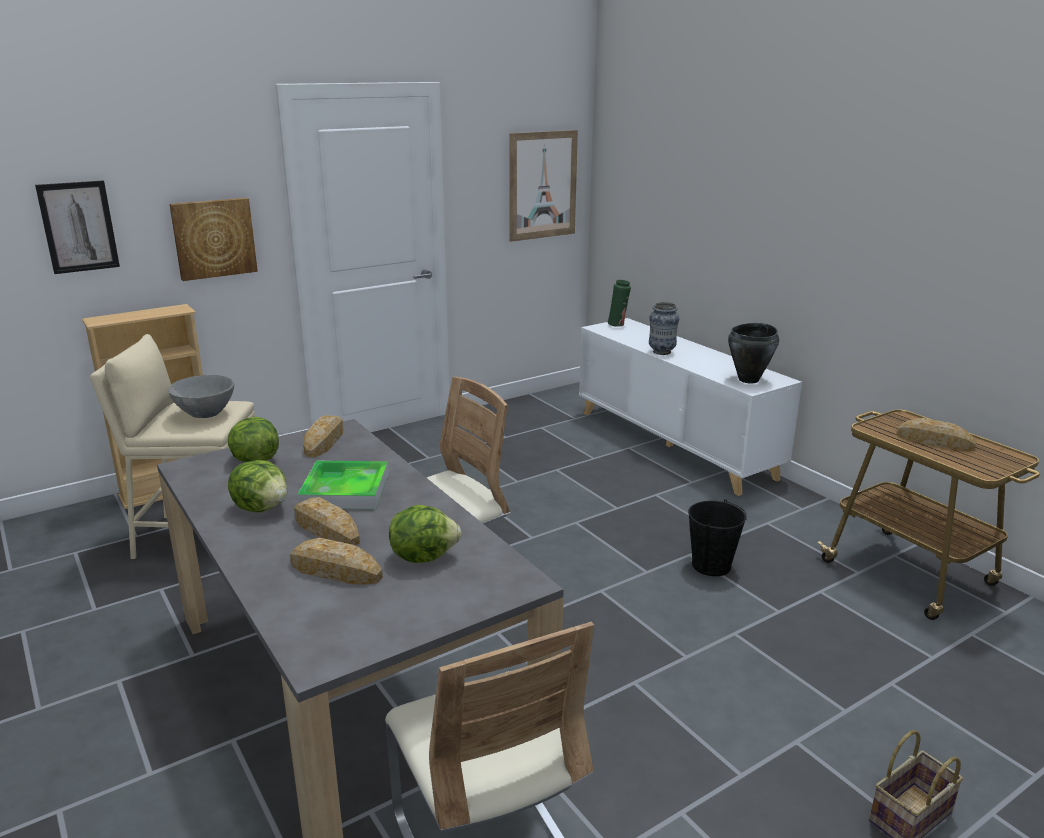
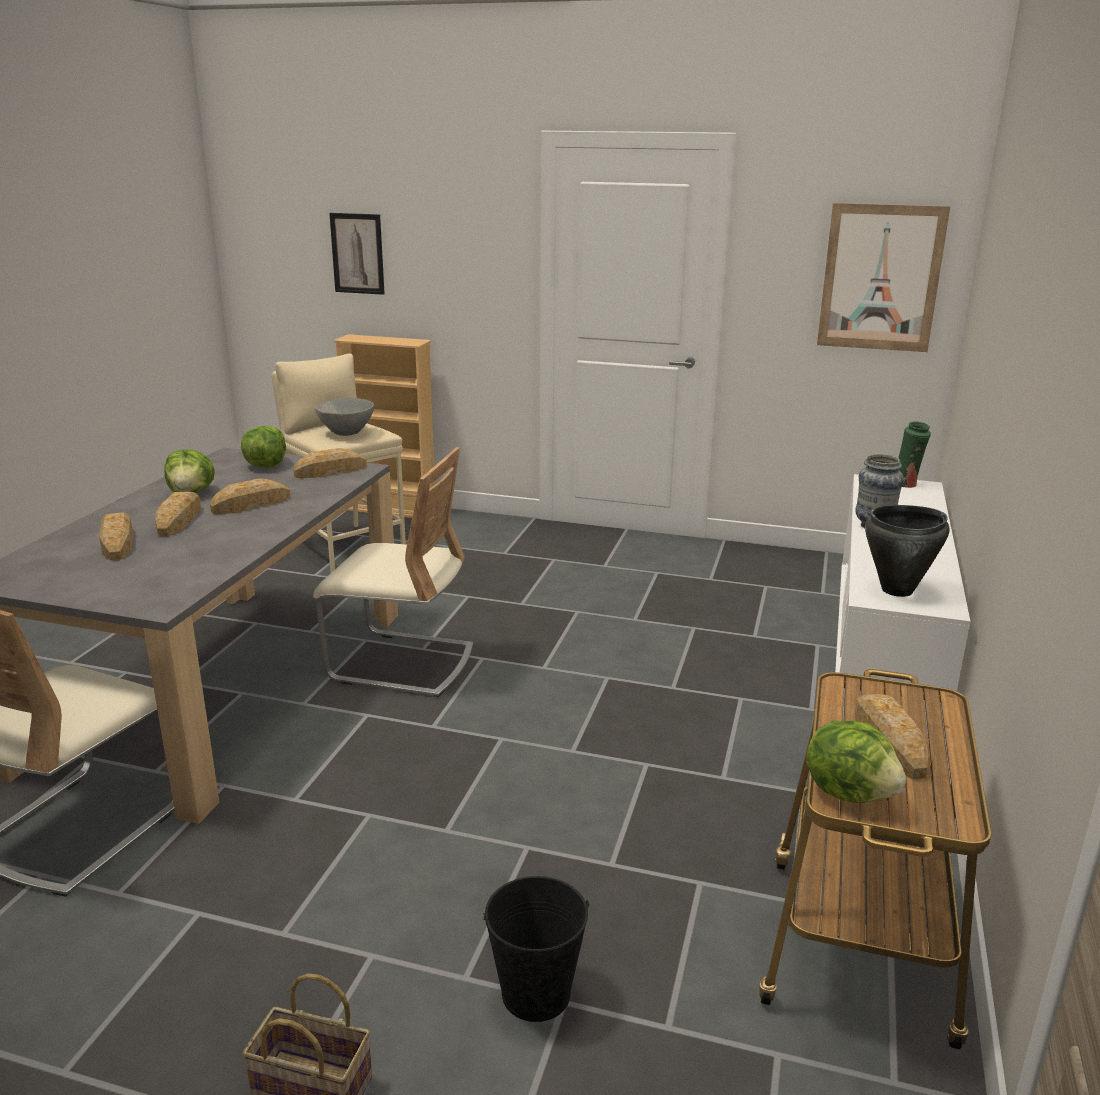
camera: 50 degrees right, 0 degrees up
(214, 238) = (465, 282): picture -> none
(345, 490) = (251, 504): tray -> bread
(423, 556) = (170, 560): lettuce -> lettuce (850, 792)
(711, 565) = (643, 785): black bucket -> black bucket (535, 993)

